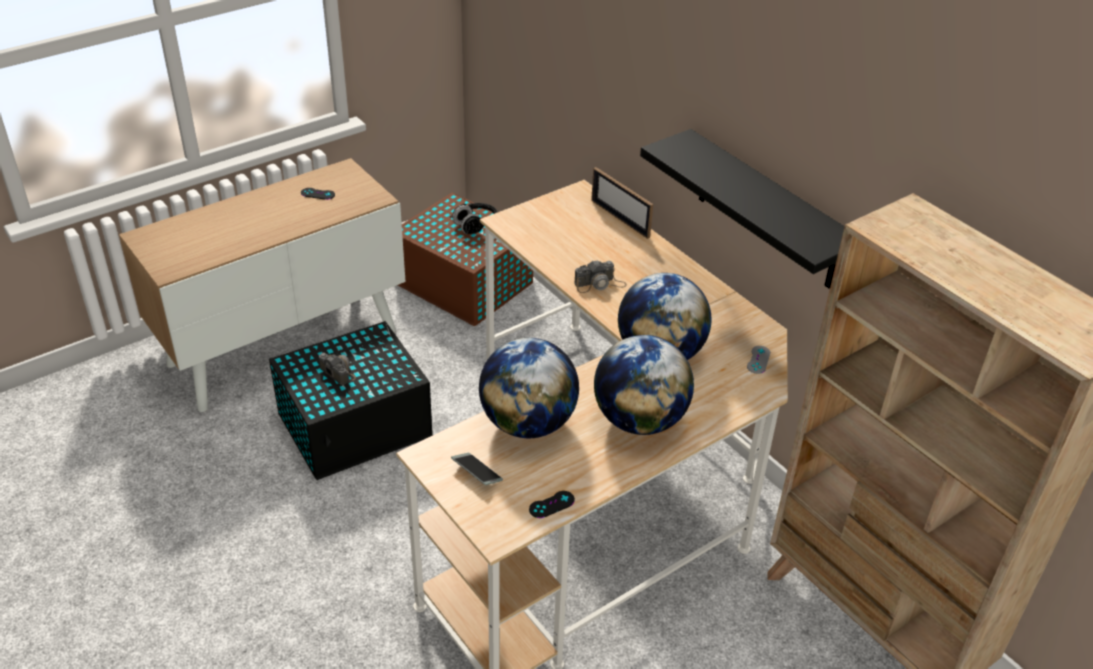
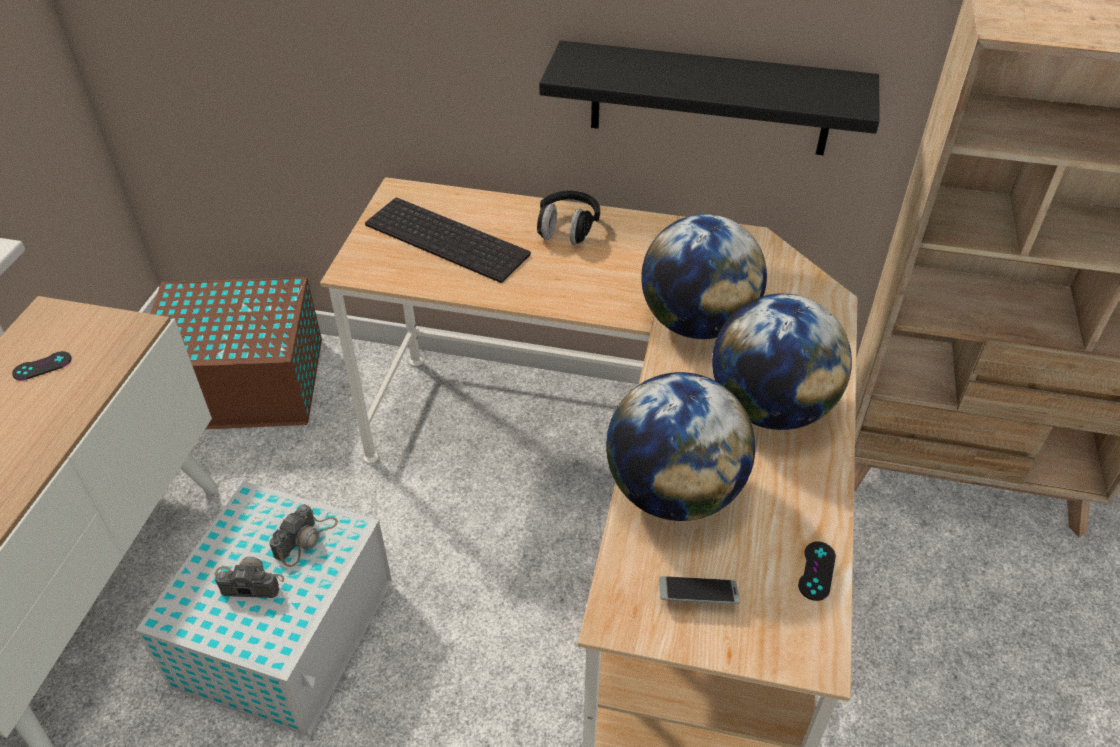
camera: 40 degrees left, 5 degrees up
(357, 425) = (288, 630): black storage box -> white storage box
(475, 225) = (233, 305): black headphones -> black headphones (567, 229)
(577, 232) = (450, 238): none -> keyboard
(600, 284) = (545, 283): camera -> camera (306, 539)
(620, 218) = (476, 200): picture frame -> none
(758, 360) = (785, 272): grey game controller -> none

